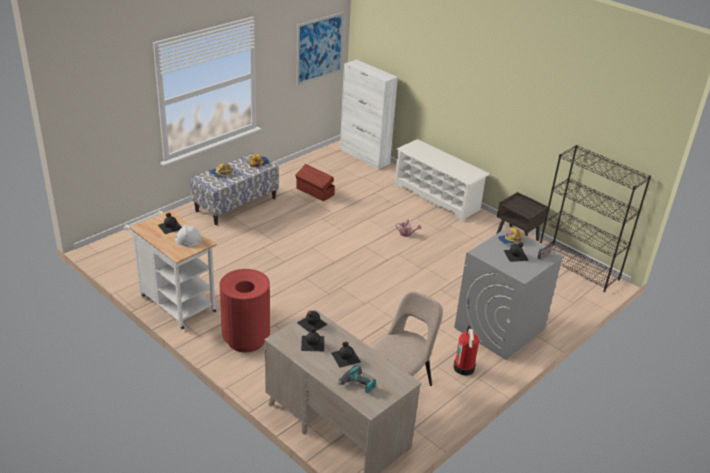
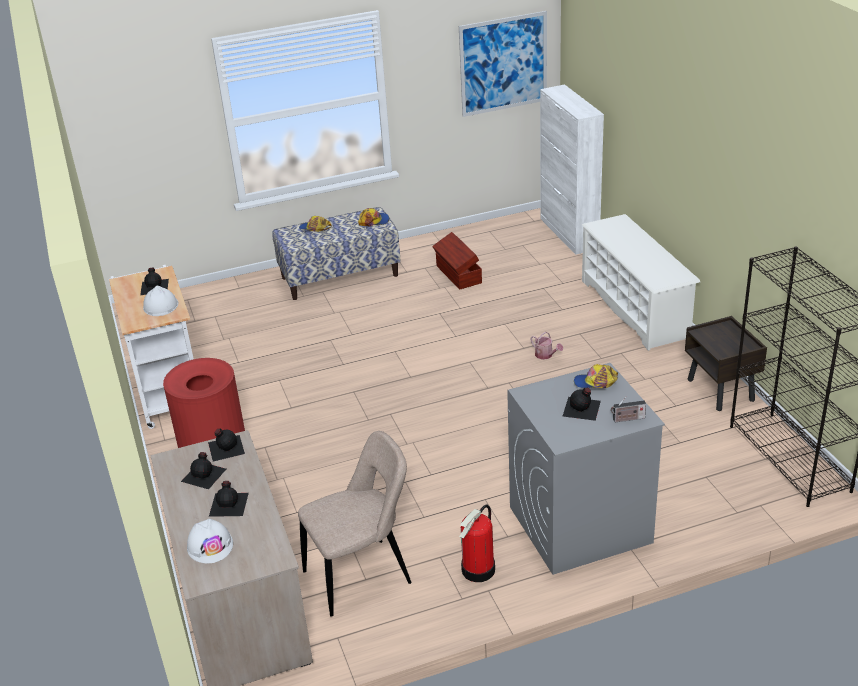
camera: 30 degrees right, 0 degrees up
(357, 384) = (210, 545): power drill -> white hard hat

